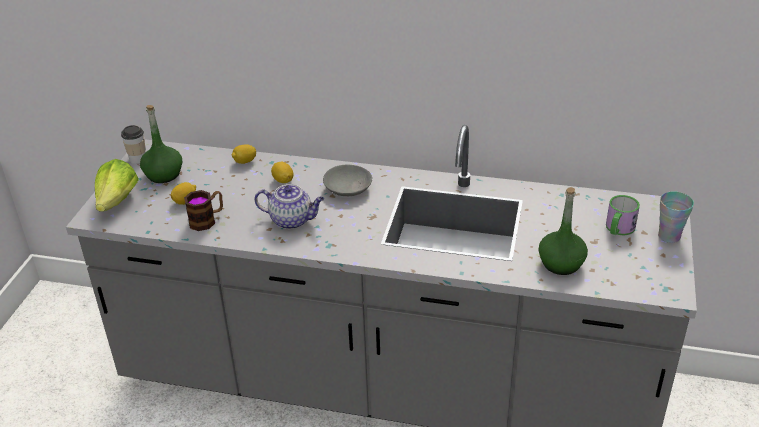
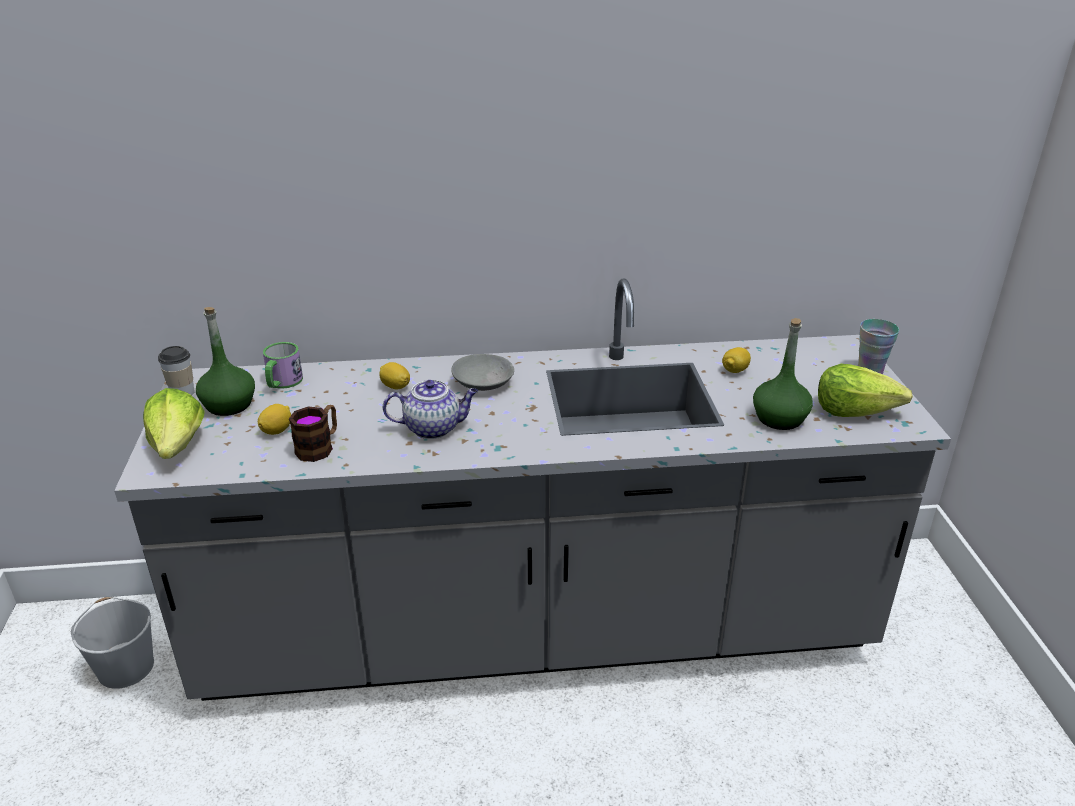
camera: 20 degrees left, 5 degrees down
(94, 342) = (127, 666): none -> white bucket
(244, 162) = (333, 374): lemon -> lemon (735, 370)
(618, 229) = (814, 374): mug -> mug (282, 383)
(630, 269) = (854, 411): none -> lettuce

